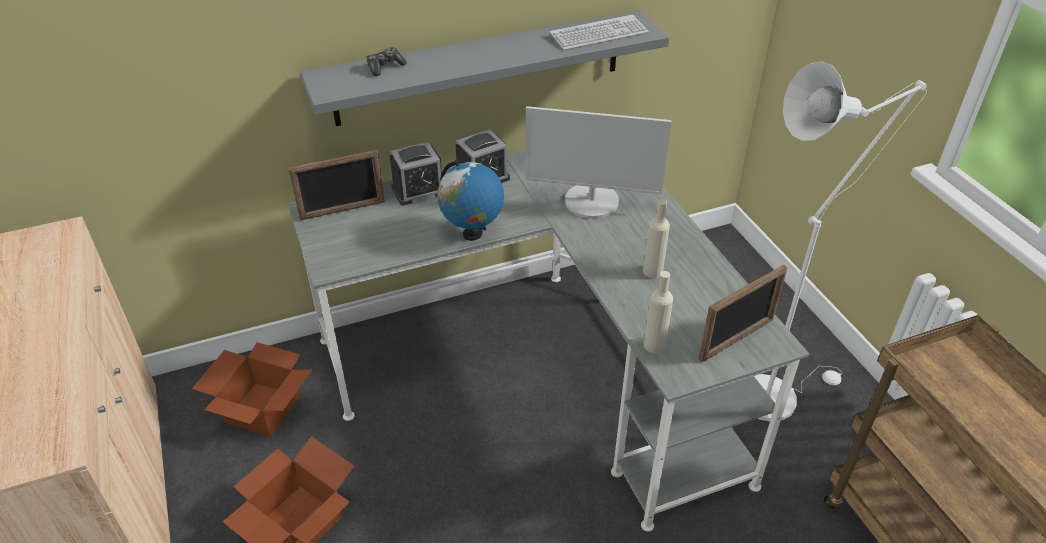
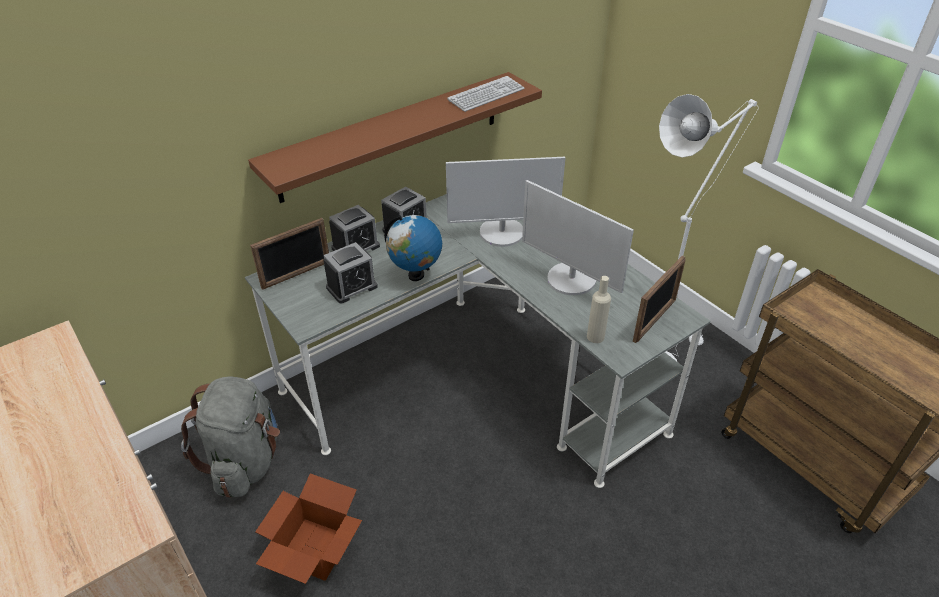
camera: 15 degrees left, 0 degrees up
(261, 408) = (245, 461): cardboard box -> grey backpack
(385, 67) = (322, 145): game controller -> none
(396, 234) = (352, 287): none -> alarm clock
(480, 68) = (392, 136): grey shelf -> brown shelf
(652, 271) = (571, 279): beige bottle -> monitor

